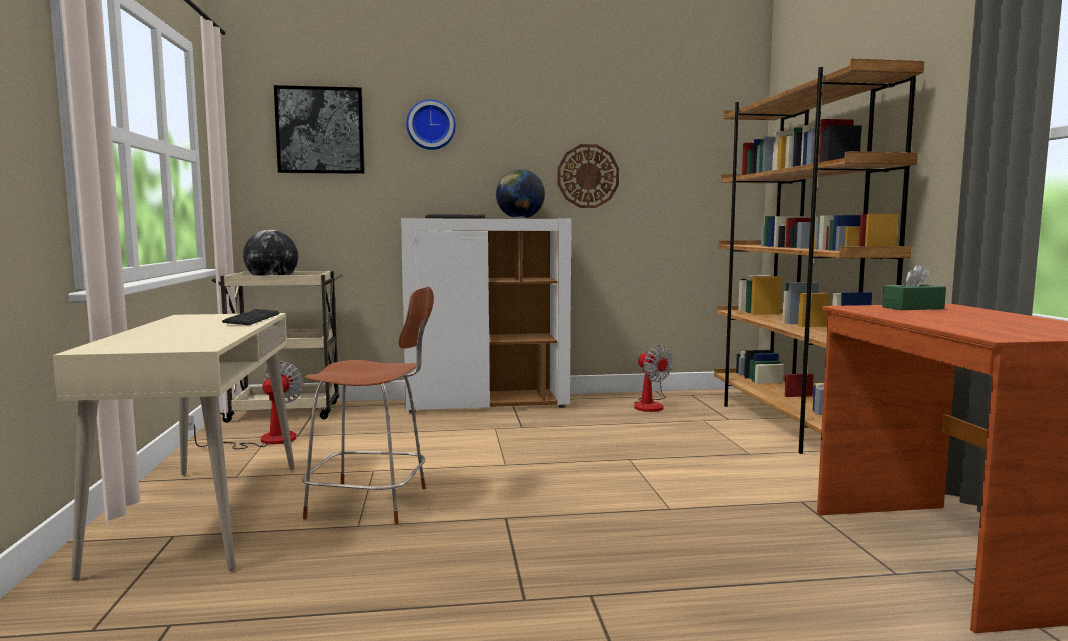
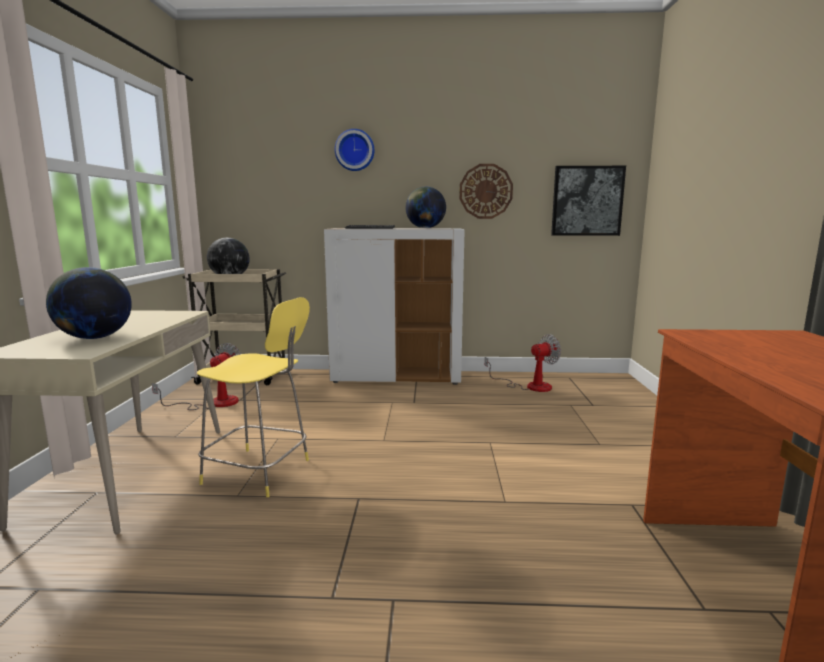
camera: 10 degrees right, 5 degrees up
(186, 336) = (94, 338): none -> globe
(252, 319) = (172, 318): keyboard -> none
(320, 130) = (268, 157): picture -> picture (587, 201)
(372, 503) = (260, 472): brown stool -> yellow stool
(650, 405) = (530, 386): fan -> fan turned 90 degrees counterclockwise
(790, 426) = (647, 416): brown bookcase -> none
(912, 308) = (754, 337): green tissue box -> none

